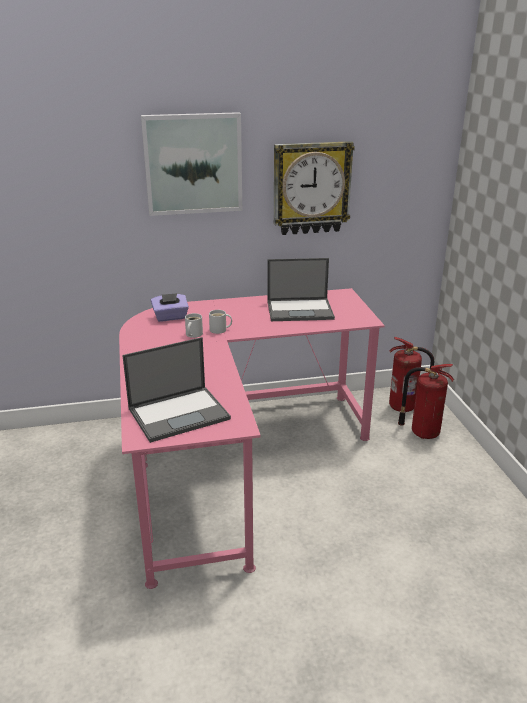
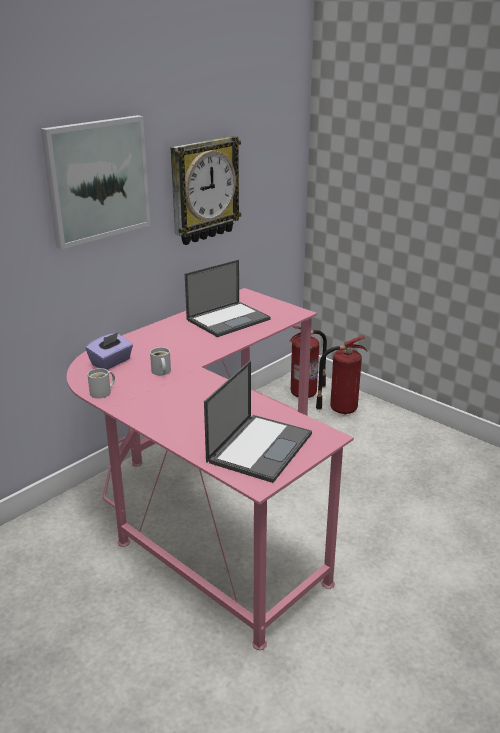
camera: 35 degrees left, 0 degrees up
(219, 330) = (181, 359): white mug -> white mug (102, 392)

